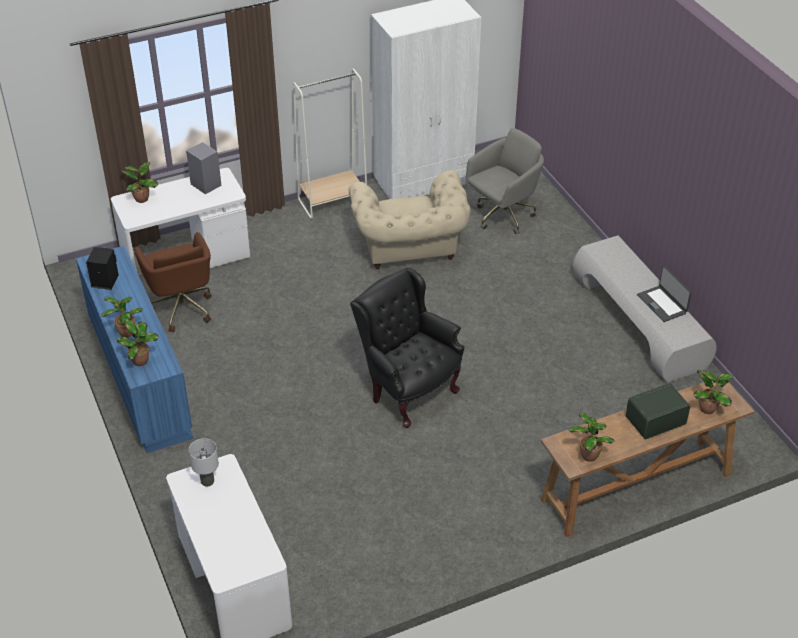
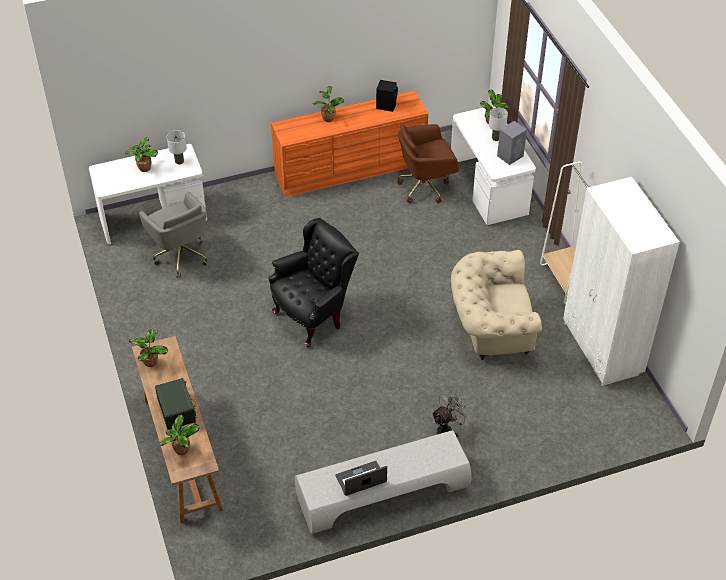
camera: 95 degrees right, 5 degrees up
(139, 378) = (350, 168): blue dresser -> orange dresser
(141, 361) = (297, 126): potted plant -> potted plant (144, 169)
(174, 195) = (496, 139): none -> white table lamp
(502, 218) = (545, 405): grey office chair -> grey office chair (180, 256)
(548, 280) = (447, 429): none -> grey fan

